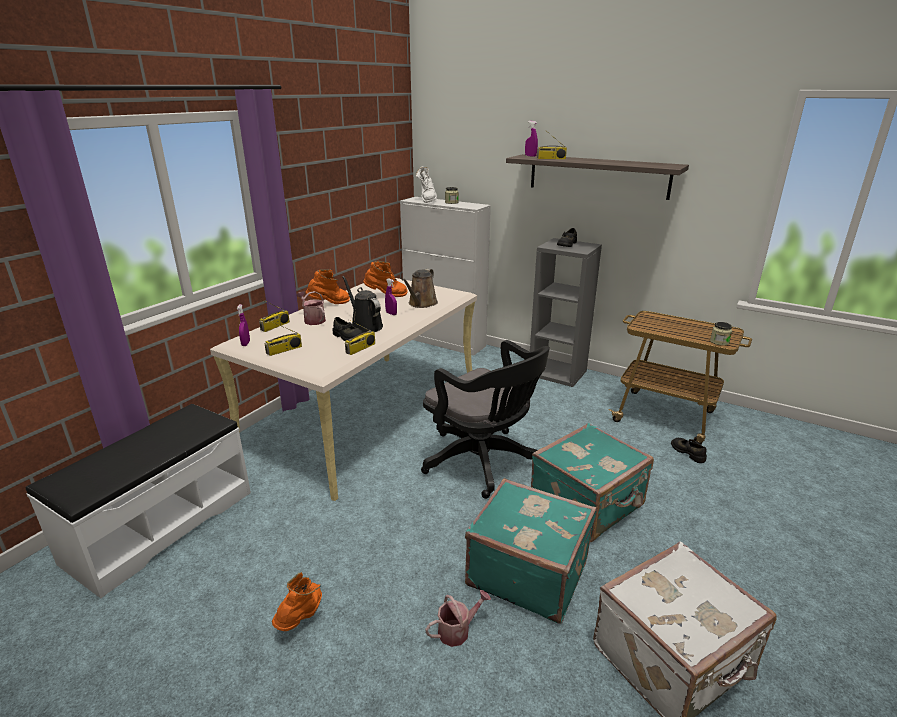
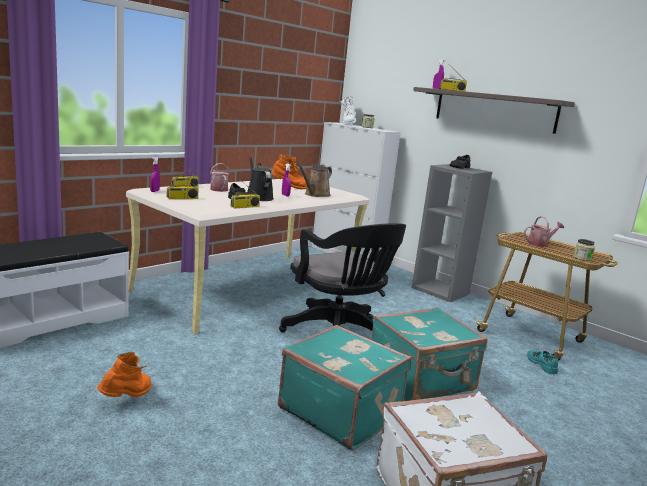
camera: 10 degrees right, 10 degrees down
(329, 304) = (238, 184): orange boot -> none
(457, 630) = (255, 435): watering can -> watering can (540, 244)
(688, 452) = (542, 365): black shoe -> turquoise shoe

